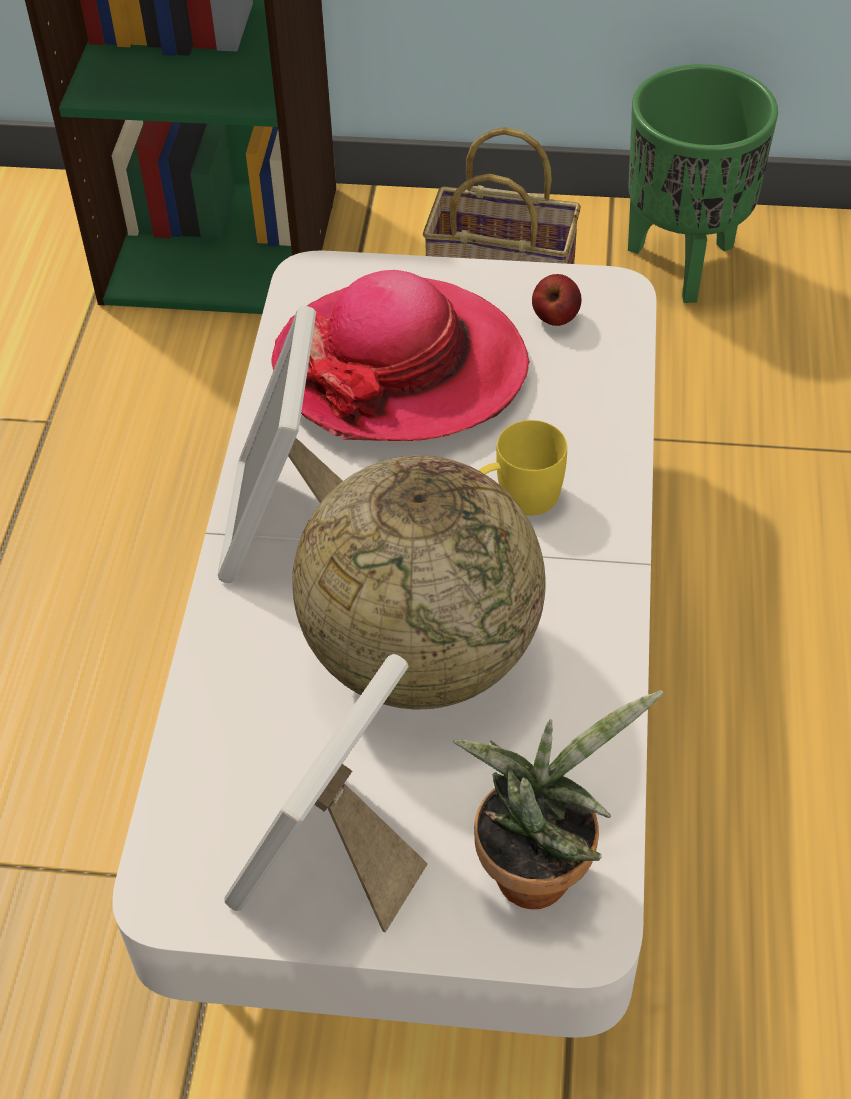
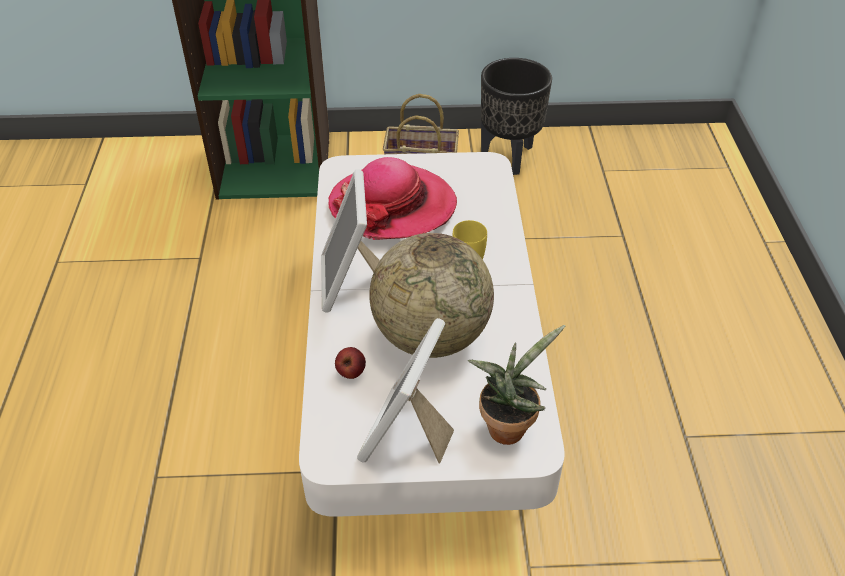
camera: 10 degrees left, 5 degrees down
(555, 318) = (464, 177): apple -> apple (351, 372)
(684, 264) = (510, 157): green planter -> black planter

